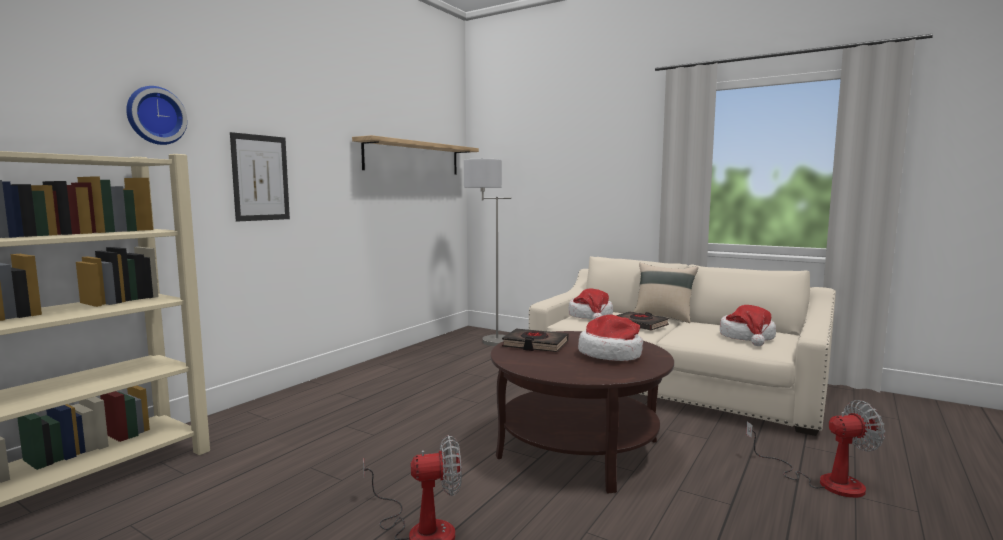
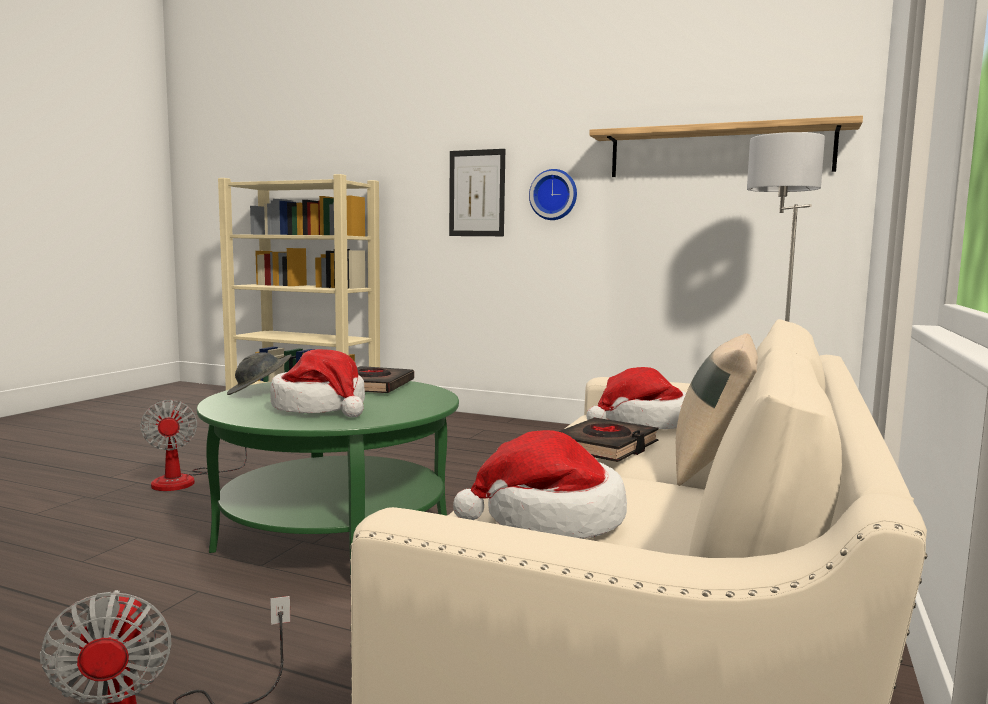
camera: 80 degrees right, 0 degrees up
(155, 116) = (393, 146): wall clock -> wall clock (554, 195)
(558, 370) = (260, 392): none -> grey hat
(578, 448) = (335, 534): brown coffee table -> green coffee table

